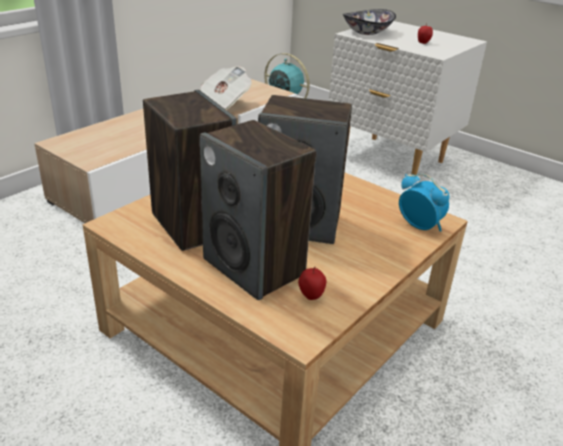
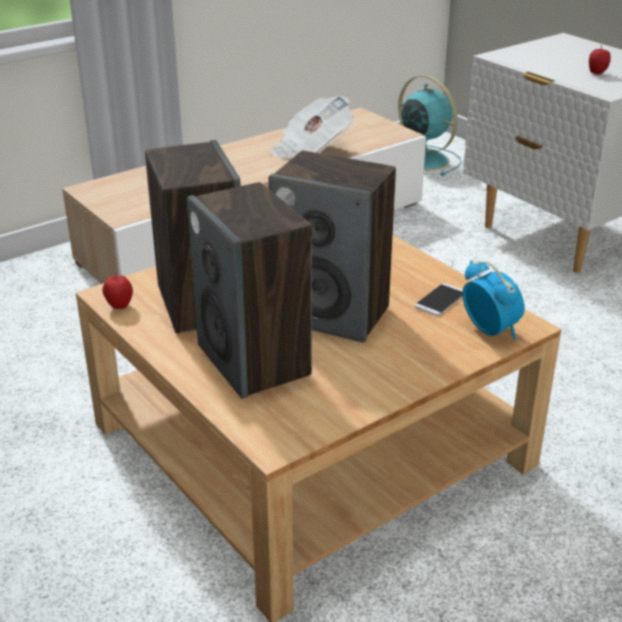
camera: 15 degrees right, 0 degrees up
(311, 296) = (306, 401): apple -> apple (119, 306)
(366, 32) = (521, 54): bowl -> none
(374, 206) = (440, 300): none -> phone

